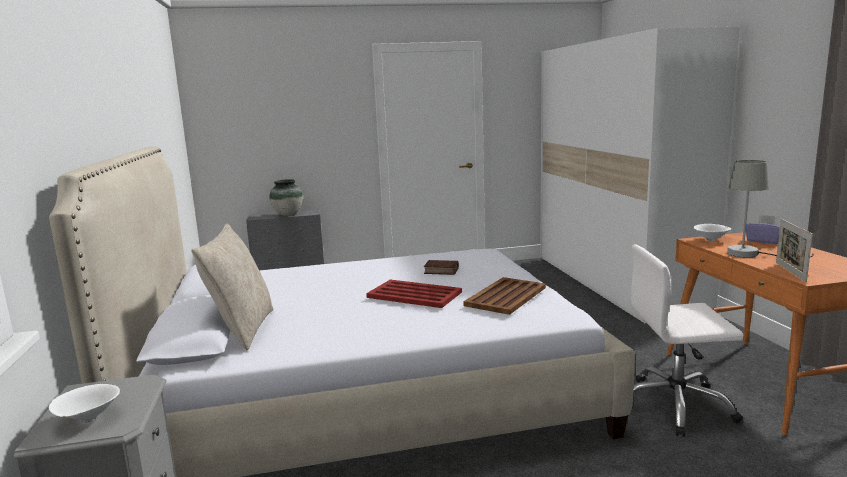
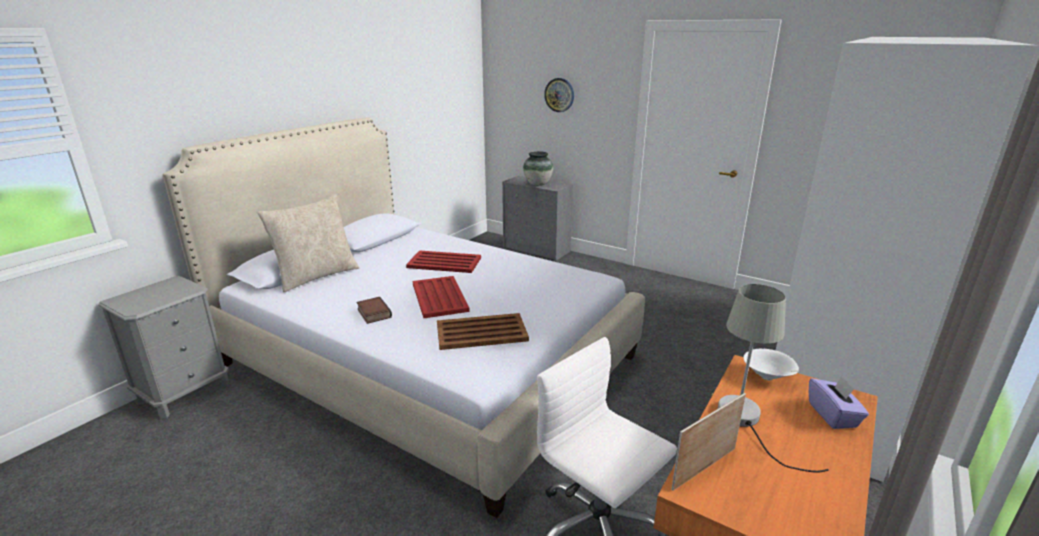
camera: 45 degrees right, 10 degrees up
(87, 420) = (138, 299): white bowl -> none
(289, 119) = (559, 95): none -> wall clock
(344, 280) = (443, 262): none -> red tray
(440, 271) = (514, 284): book -> book (373, 313)

